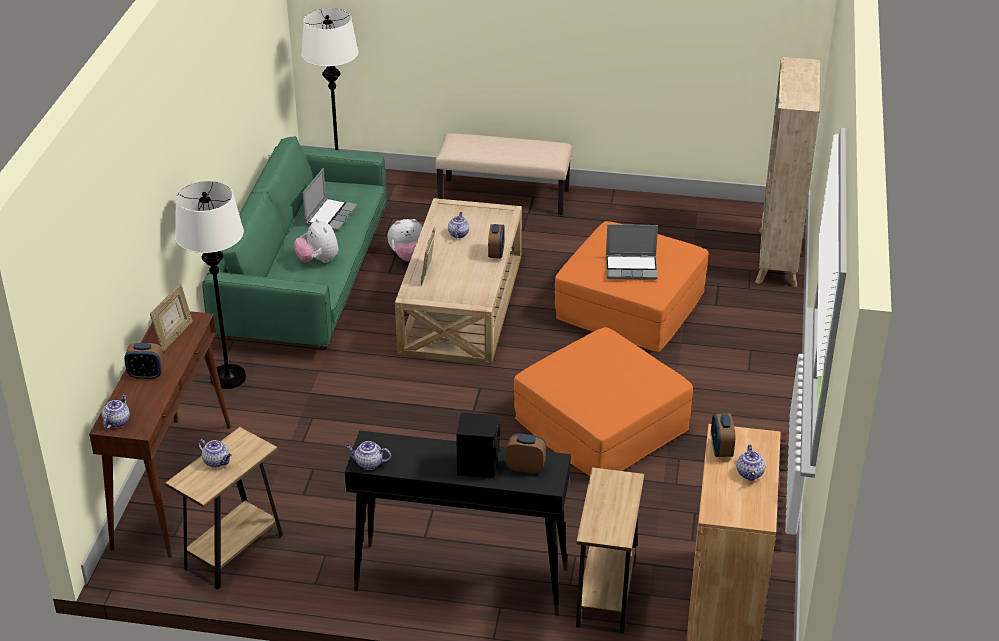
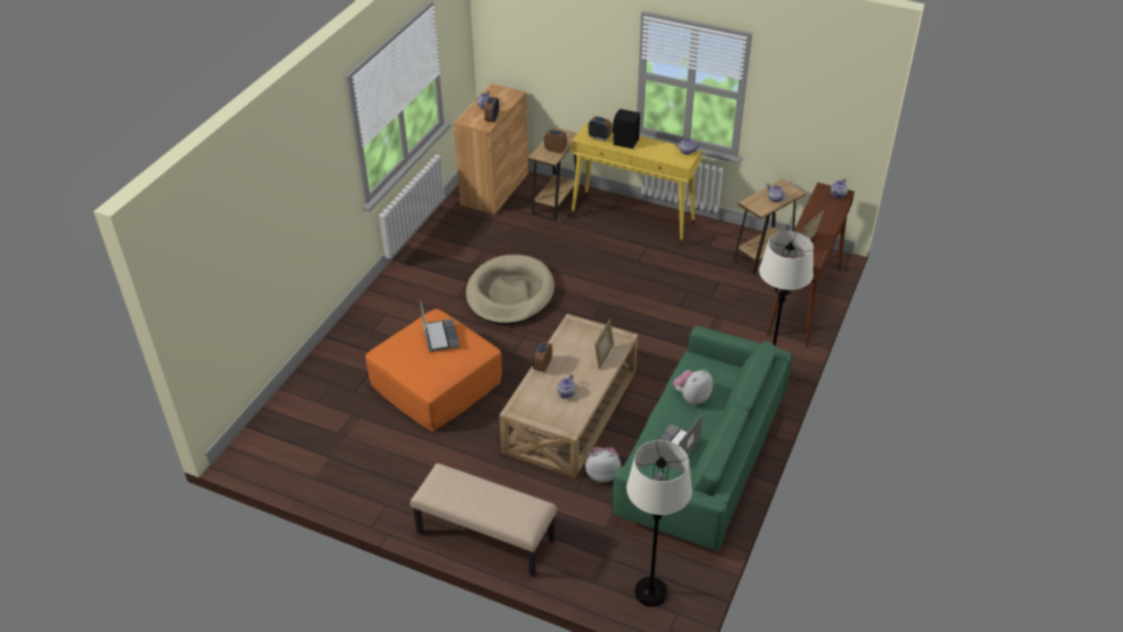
camera: 165 degrees left, 5 degrees up
(146, 375) = (823, 221): alarm clock -> alarm clock (555, 150)
(318, 260) = (692, 397): plush toy -> plush toy turned 120 degrees counterclockwise
(460, 579) = (633, 221): black console table -> yellow console table
(600, 424) = (510, 294): orange ottoman -> beige dog bed
(632, 268) = (440, 336): laptop -> laptop turned 60 degrees clockwise
(777, 258) = (286, 409): beige bookcase -> none

